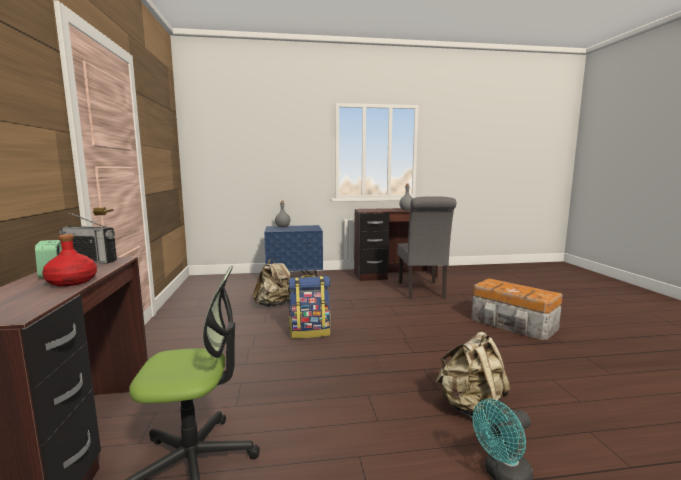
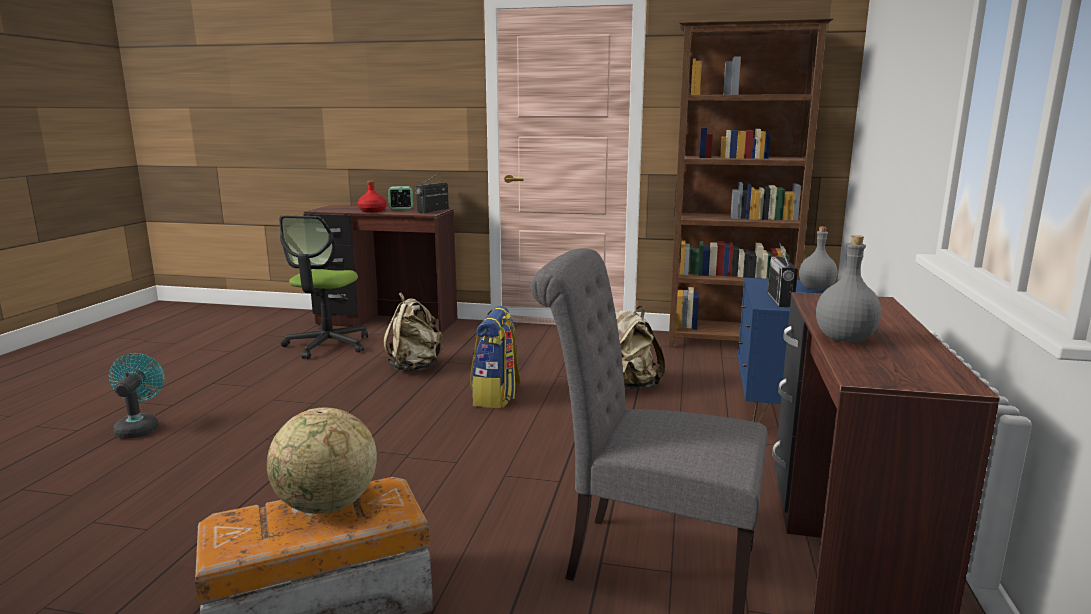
camera: 110 degrees right, 5 degrees up
(193, 290) = (730, 343): none -> brown bookcase
(305, 229) = (780, 300): none -> radio
(471, 408) = (212, 445): beige backpack -> beige backpack (415, 367)
(508, 288) = (327, 506): none -> globe

